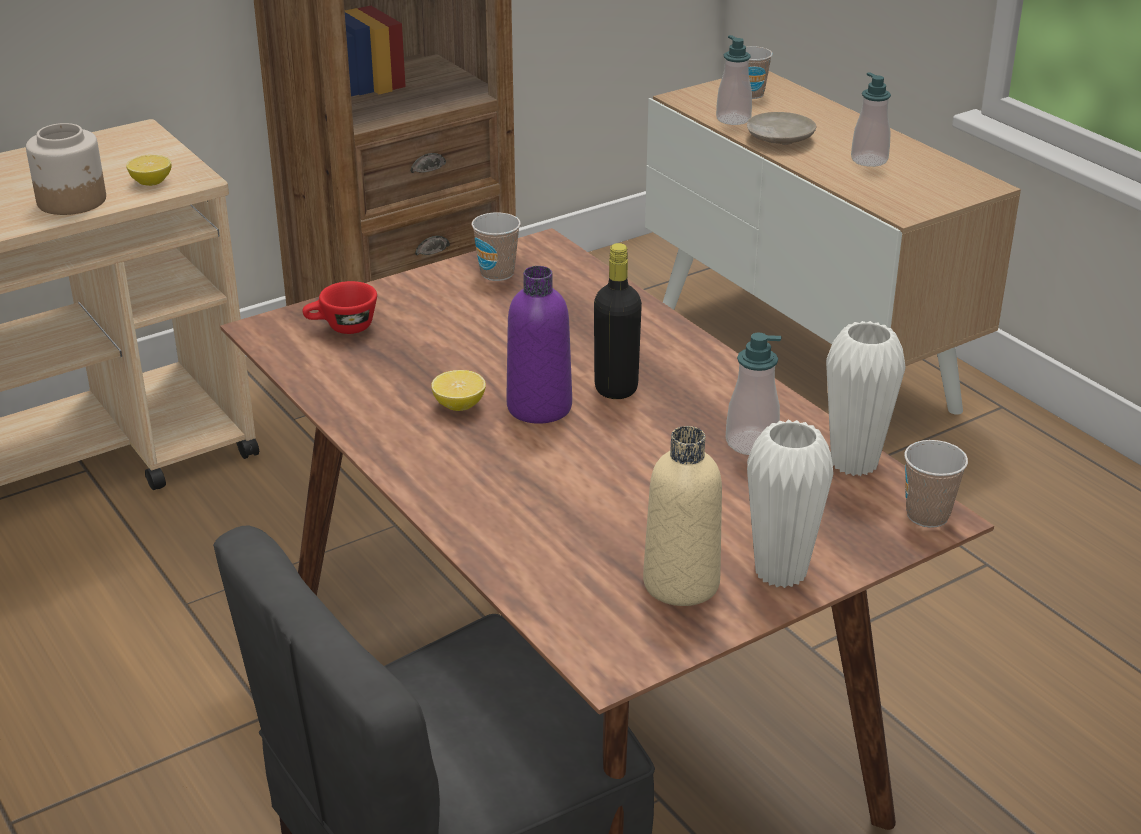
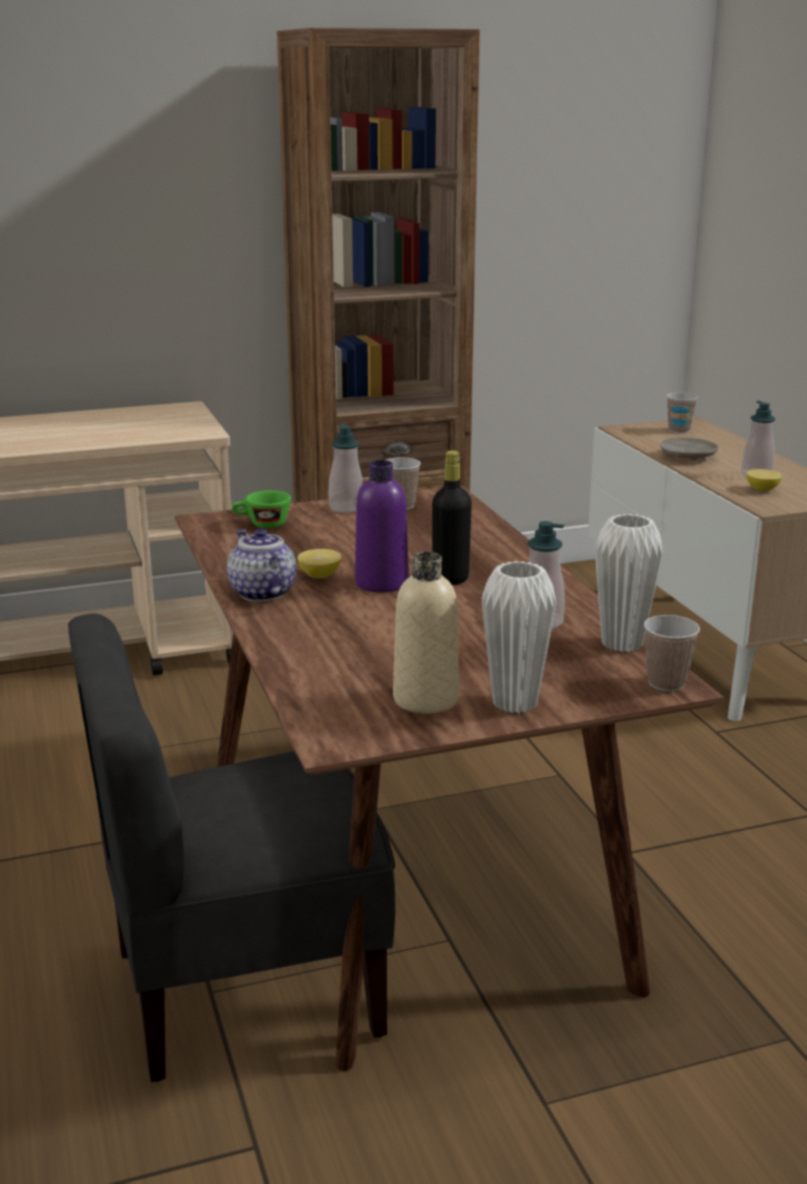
camera: 15 degrees right, 10 degrees down
(72, 200) = (114, 437): jar -> none
(151, 182) = (175, 432): lemon -> lemon (762, 489)
(342, 328) = (262, 525): red cup -> green cup
(402, 443) = (261, 592): none -> teapot
(733, 119) = (655, 443): soap dispenser -> soap dispenser (346, 508)

